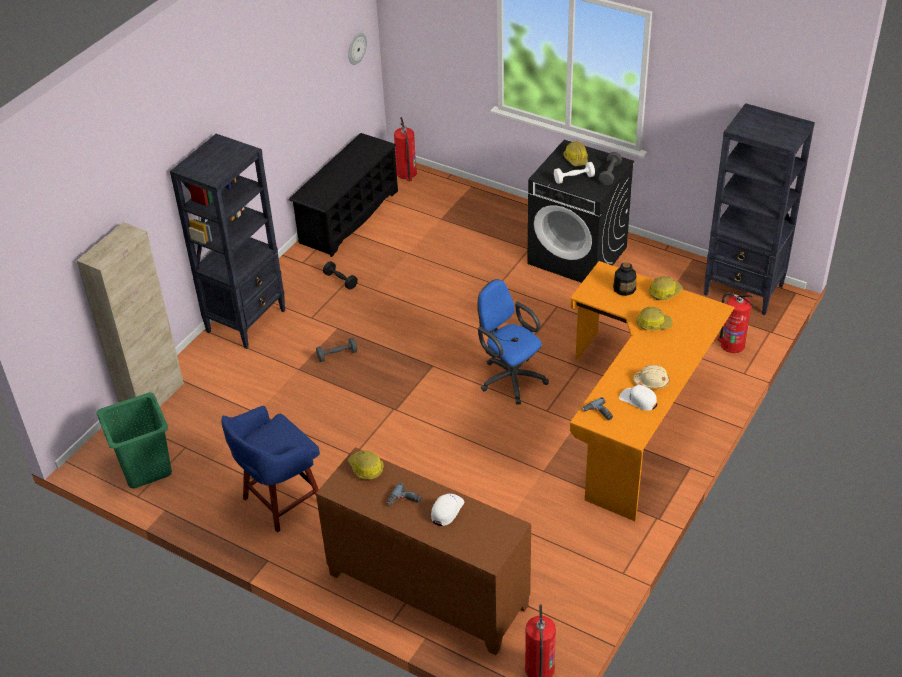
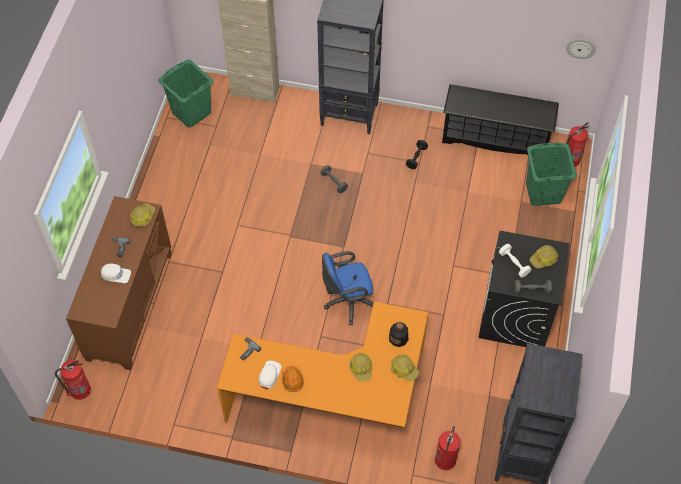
camera: 70 degrees right, 15 degrees up
(280, 502) = (183, 196): blue stool -> none
(437, 200) = (543, 192): none -> green laundry basket
(510, 377) = (348, 302): blue office chair -> blue office chair turned 135 degrees counterclockwise
(651, 382) = (292, 380): beige hard hat -> orange hard hat

